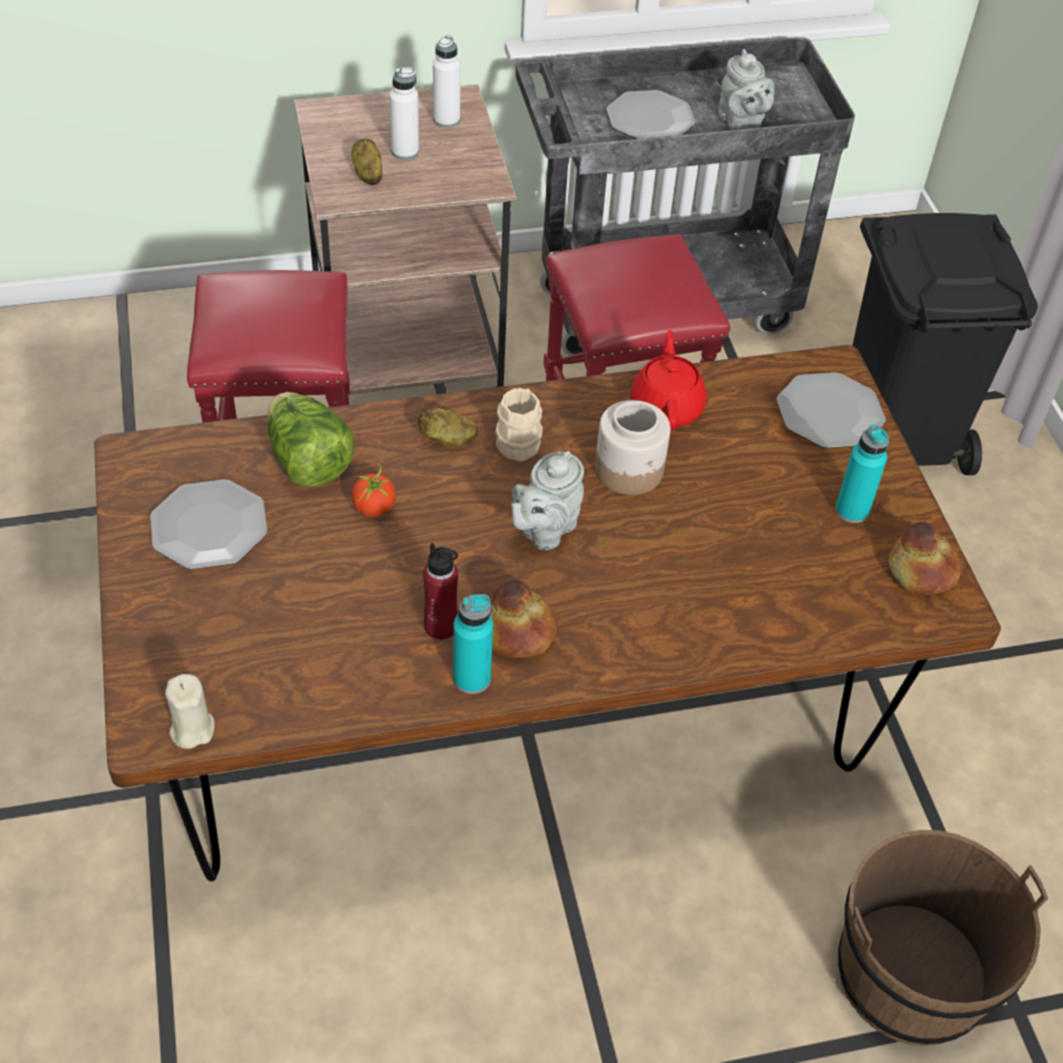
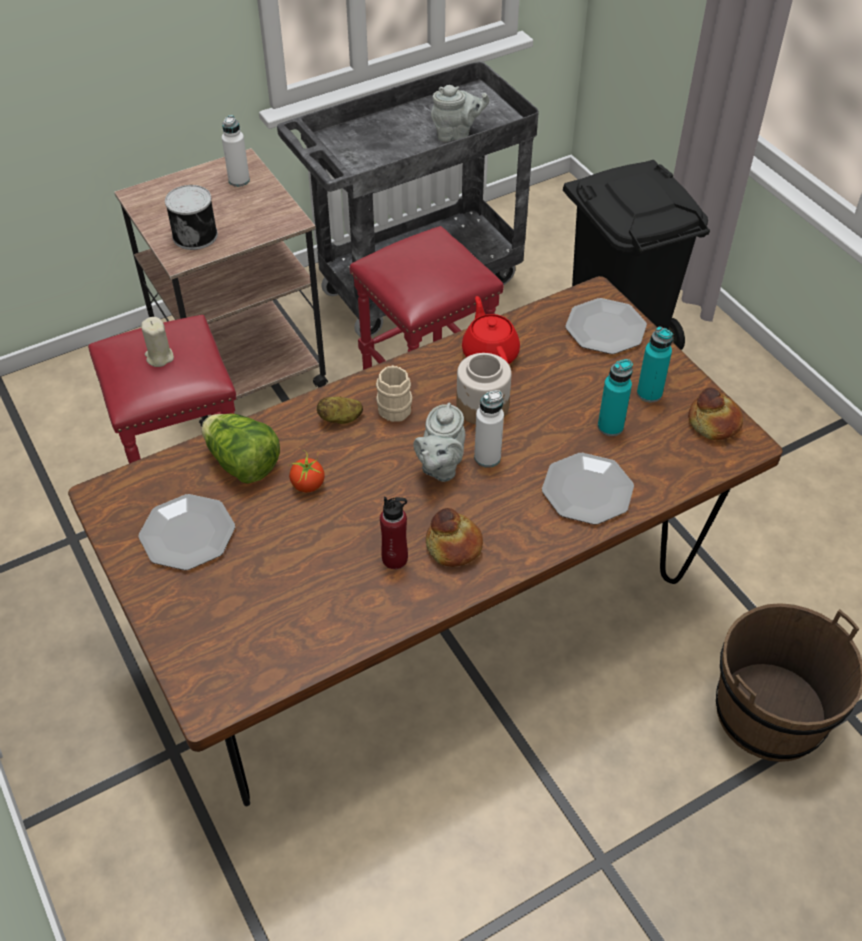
camera: 15 degrees left, 0 degrees up
(192, 729) = (240, 690): beige candle -> beige candle (159, 357)
(367, 173) = (196, 235): potato -> can
(405, 151) = (217, 211): white bottle -> white bottle (487, 457)
(472, 678) = (433, 590): turquoise bottle -> turquoise bottle (610, 427)
(650, 119) = (389, 145): plate -> plate (587, 490)
(741, 123) = (456, 134): grey teapot -> grey teapot turned 60 degrees counterclockwise

